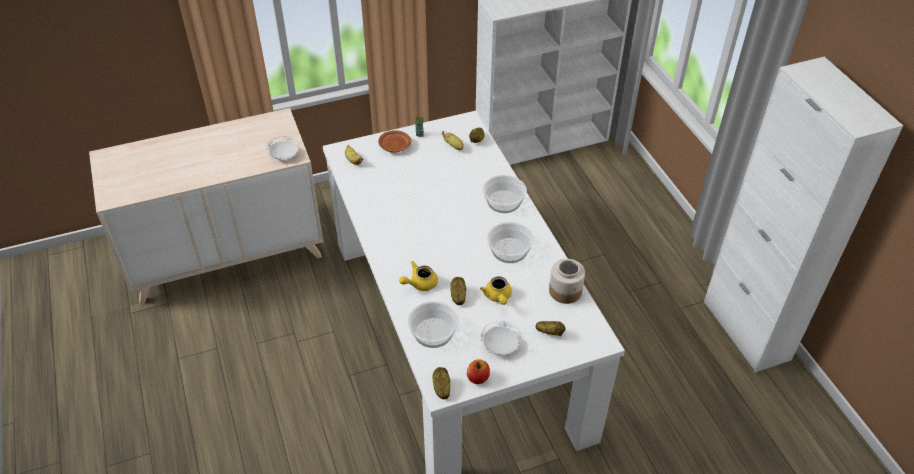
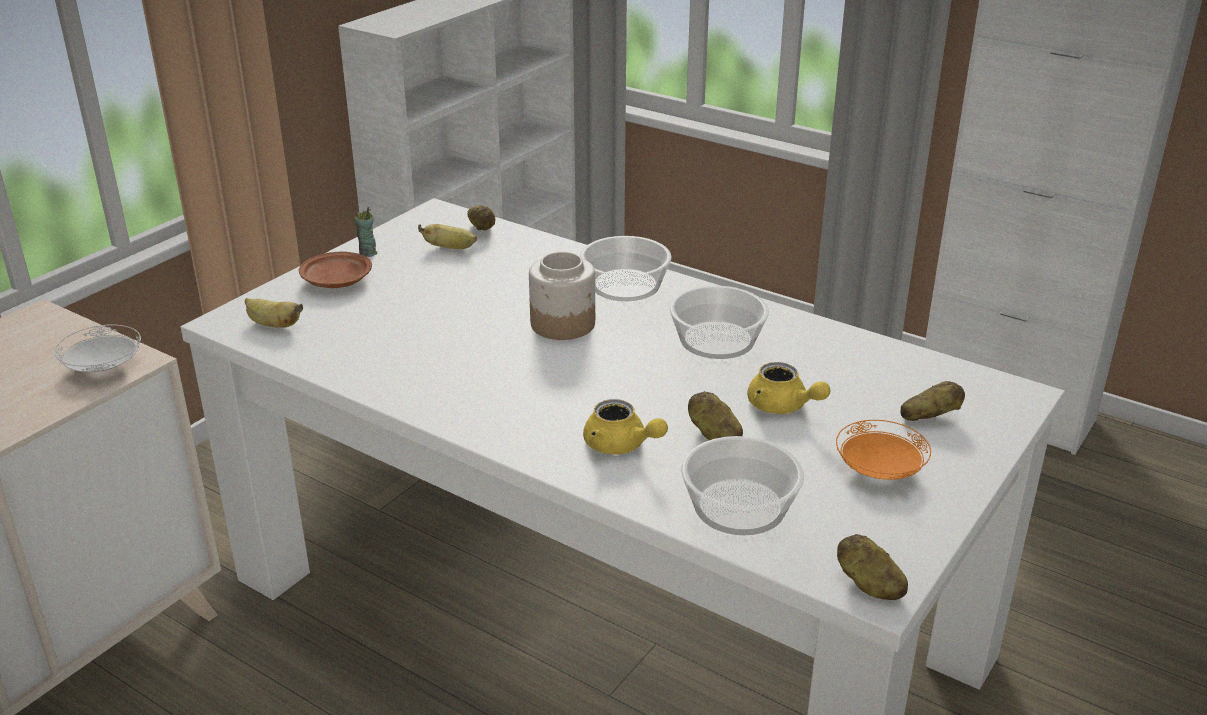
camera: 35 degrees left, 15 degrees down
(420, 283) = (621, 446): yellow teapot -> yellow teapot turned 75 degrees counterclockwise
(478, 378) = (908, 535): apple -> none
(500, 346) = (879, 471): white plate -> orange plate
(565, 291) = (876, 355): jar -> jar (563, 324)

